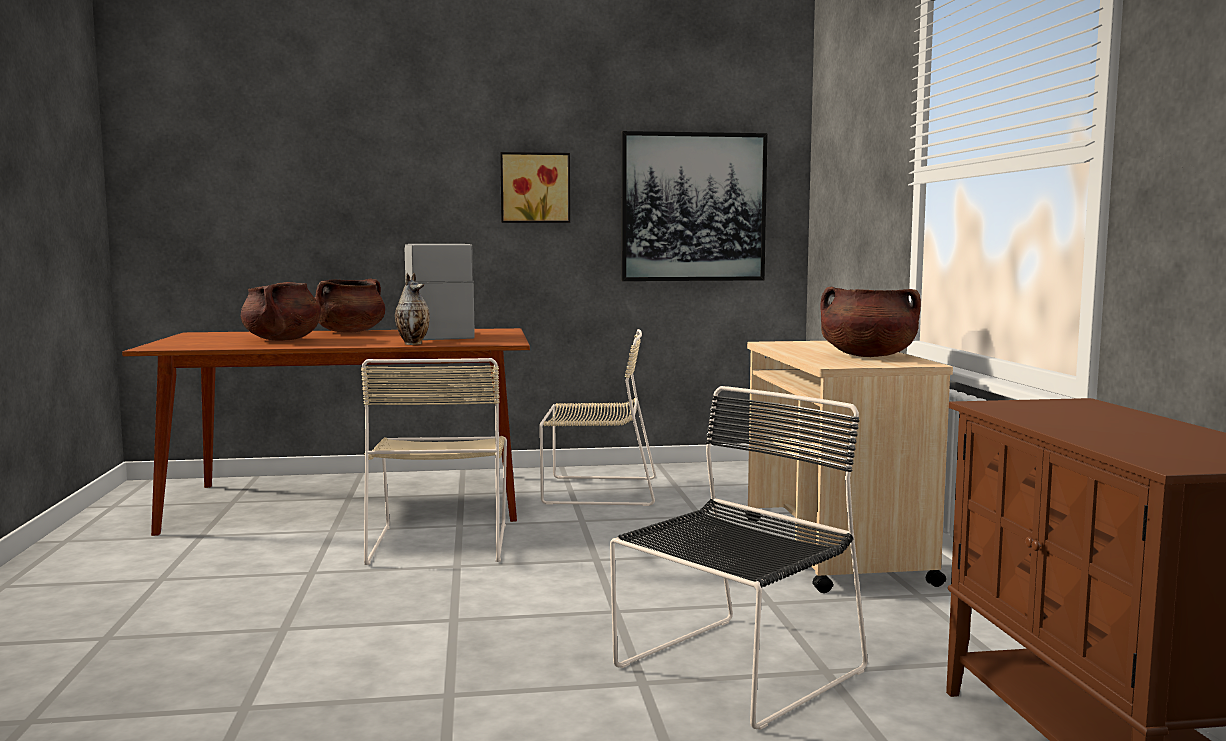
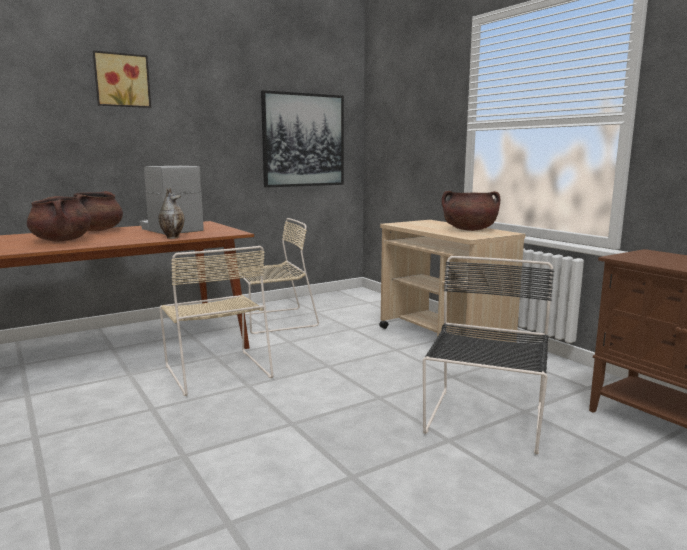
camera: 25 degrees left, 5 degrees up
(535, 188) = (208, 126): picture -> picture (122, 80)

